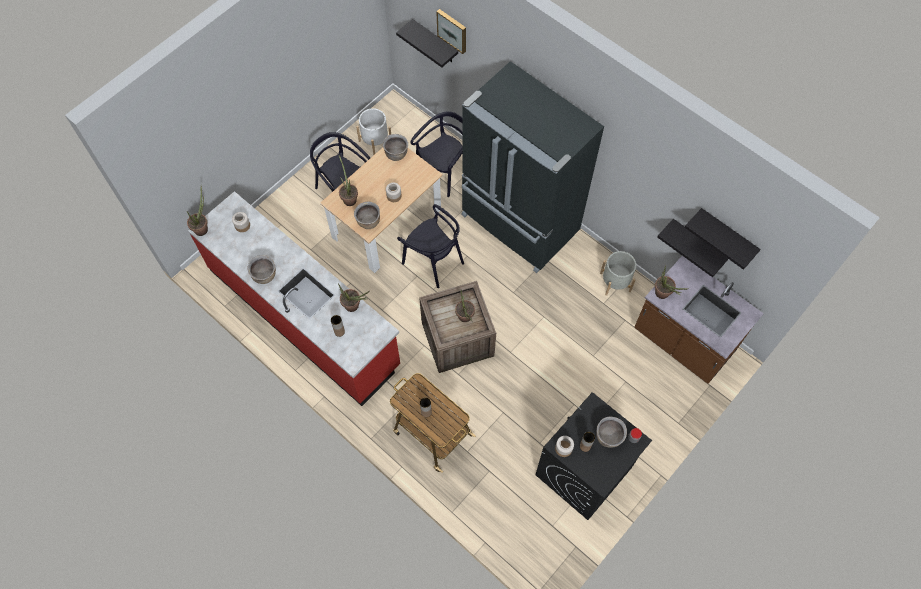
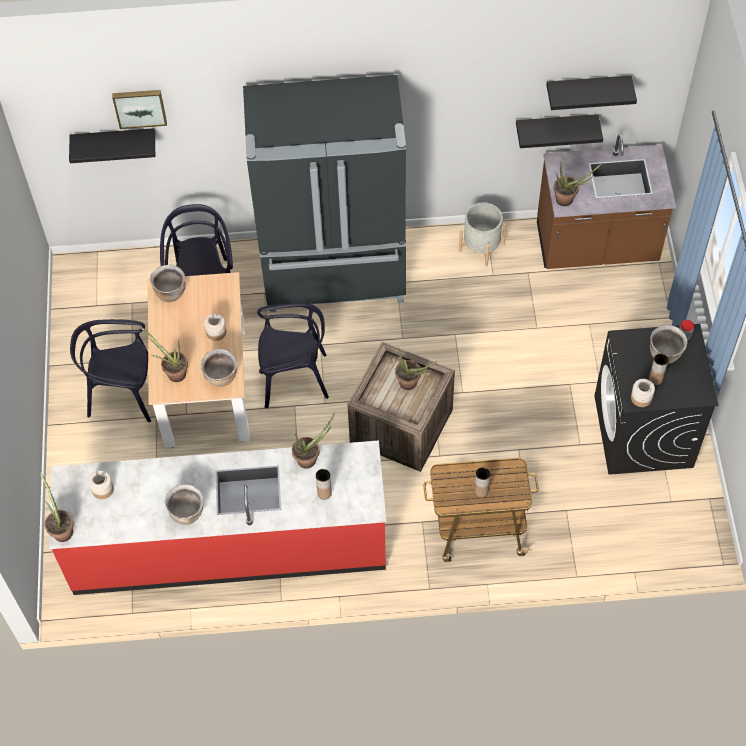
camera: 45 degrees left, 5 degrees down
(375, 141) = (96, 319): white planter -> none

